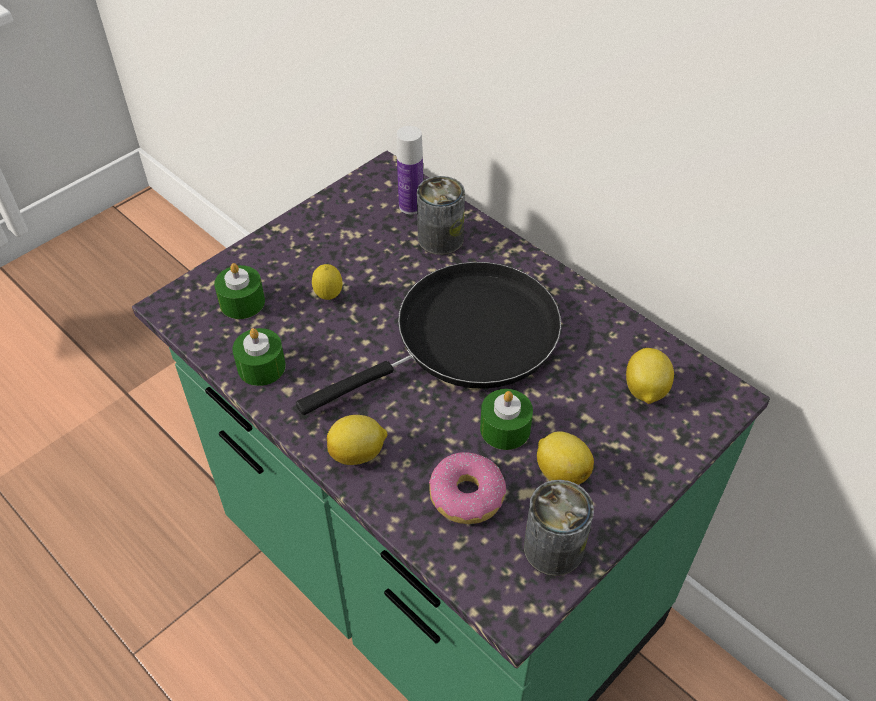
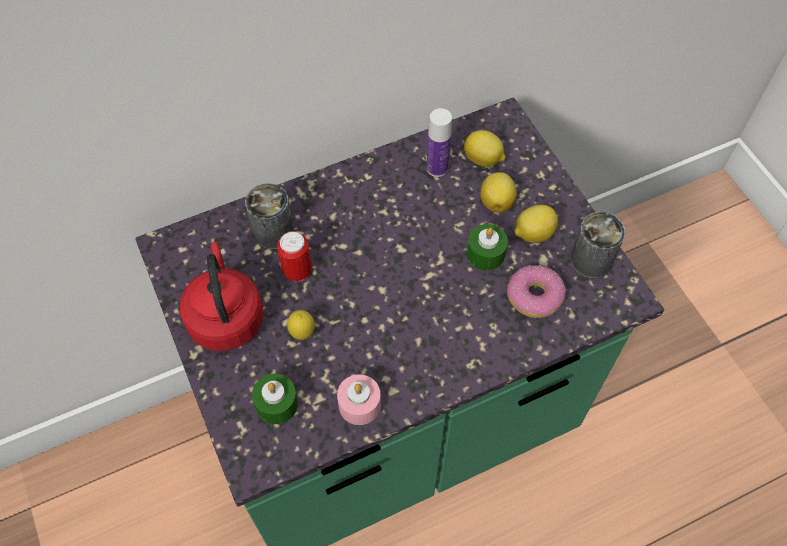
camera: 70 degrees left, 10 degrees up
(261, 367) = (359, 405): green candle -> pink candle
(325, 236) = (226, 317): none -> red kettle
(358, 453) = (474, 355): lemon -> lemon (496, 201)
(401, 271) = (297, 271): none -> can
(411, 206) = (222, 240): bottle -> bottle (437, 168)
(467, 338) = (391, 249): black frying pan -> none

